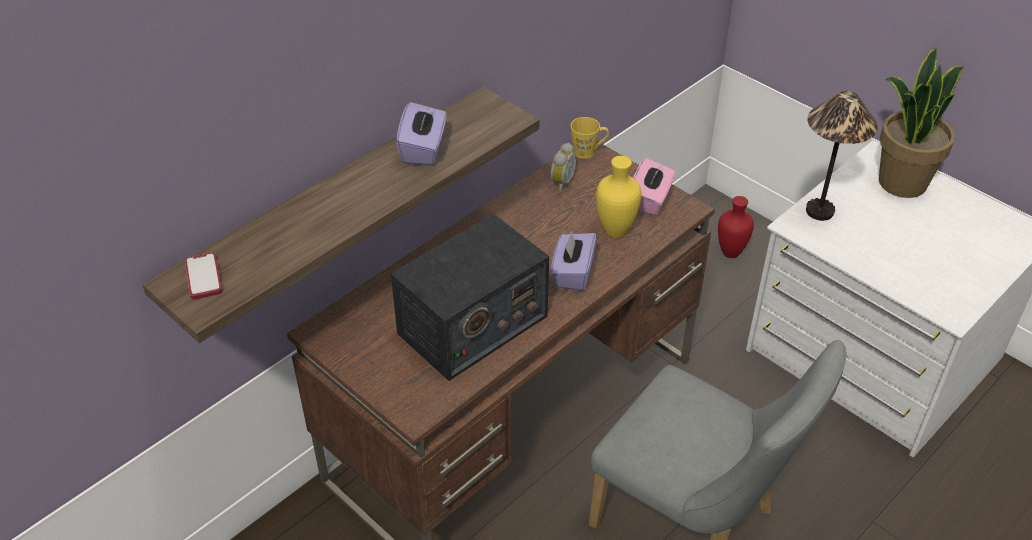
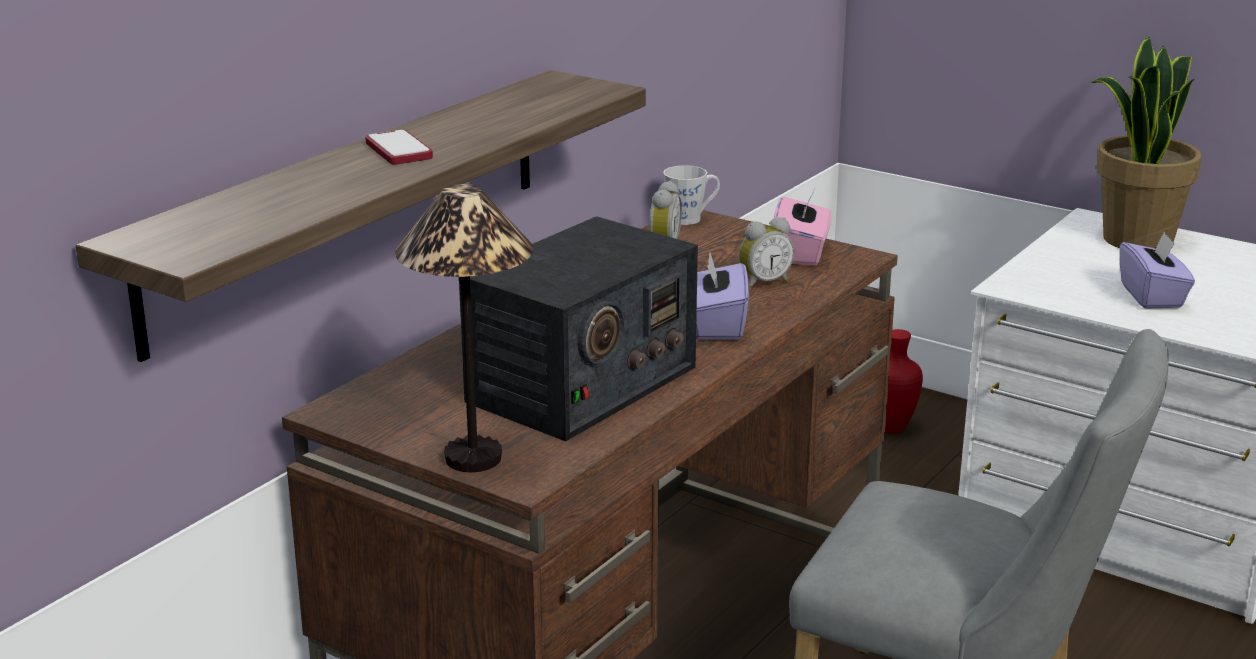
camera: 10 degrees left, 20 degrees down
(203, 277) = (179, 232): phone -> phone (398, 150)
(423, 149) = (486, 117): purple tissue box -> purple tissue box (1152, 296)
(588, 152) = (691, 218): yellow mug -> grey mug
(616, 230) = (763, 282): yellow vase -> alarm clock
(819, 212) = (1038, 272): table lamp -> table lamp (473, 459)

